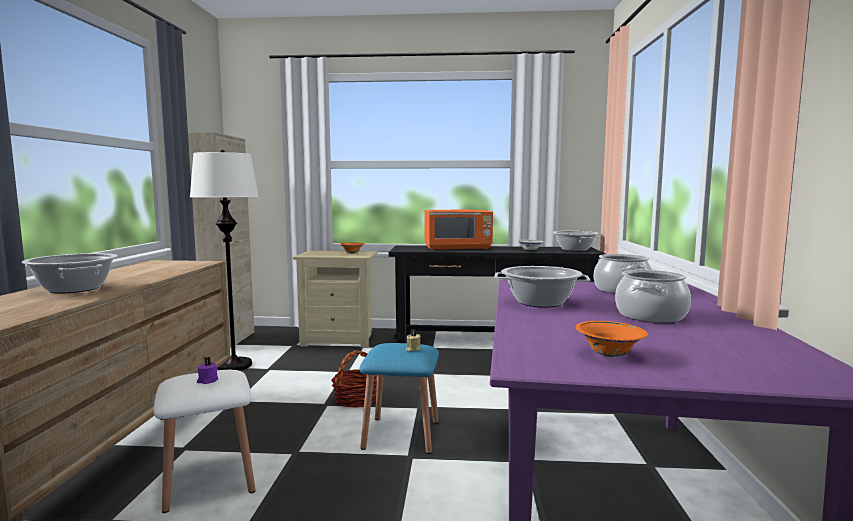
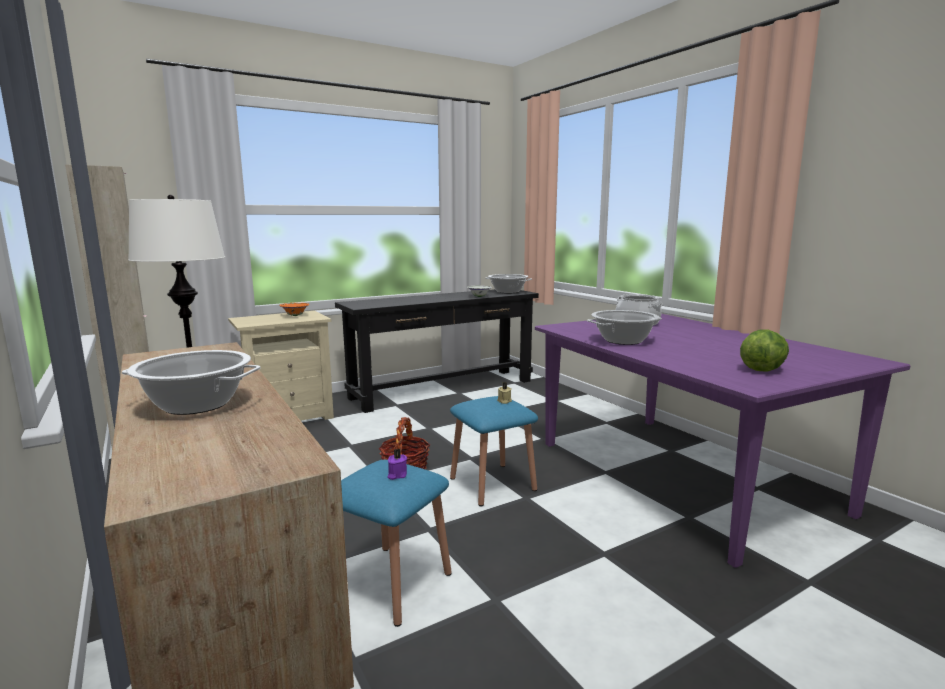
camera: 35 degrees left, 5 degrees up
(209, 480) = (391, 582): white stool -> blue stool
(458, 248) = (410, 300): orange microwave -> none
(609, 355) = (762, 369): orange bowl -> lettuce
(651, 316) = (706, 339): cooking pot -> none

